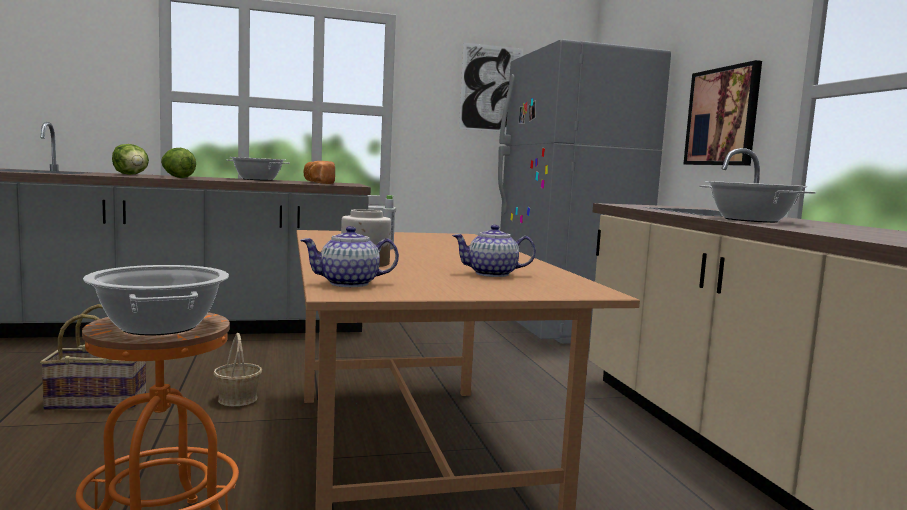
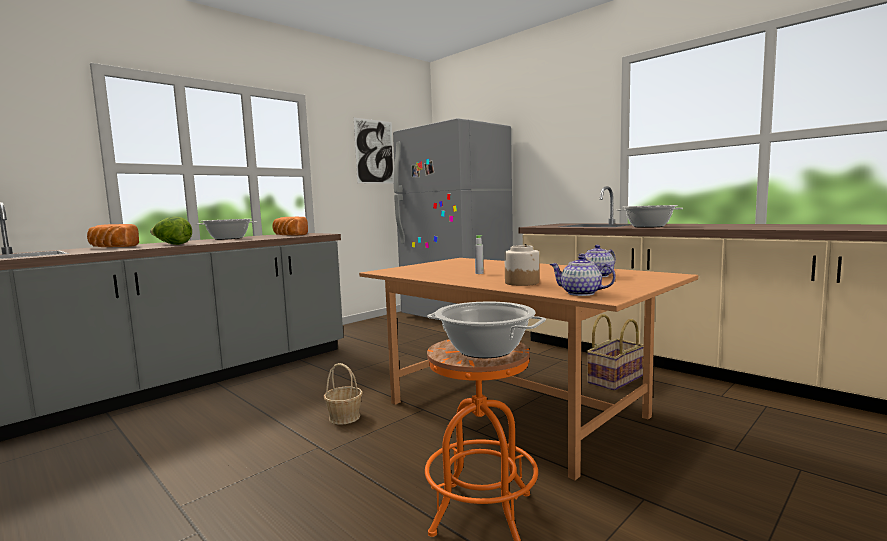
camera: 30 degrees left, 0 degrees up
(98, 400) = (233, 455): basket -> basket (614, 379)
(131, 174) = (112, 247): lettuce -> bread
(350, 283) = (581, 293): teapot -> teapot turned 75 degrees clockwise
(722, 117) = (560, 167): picture -> none

